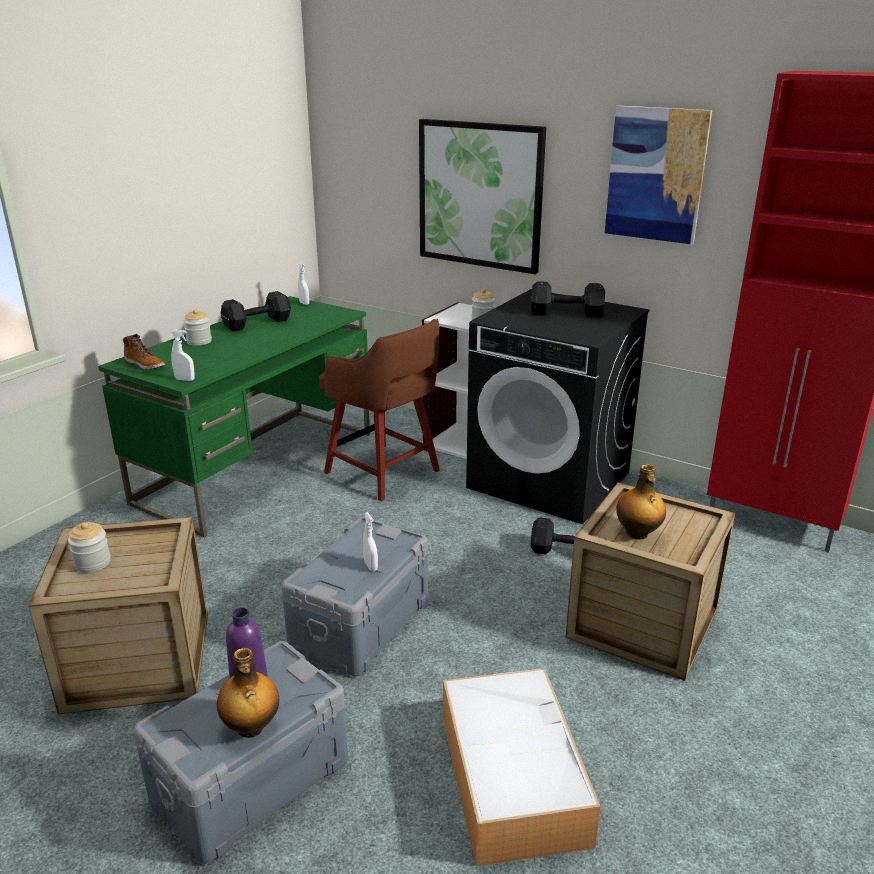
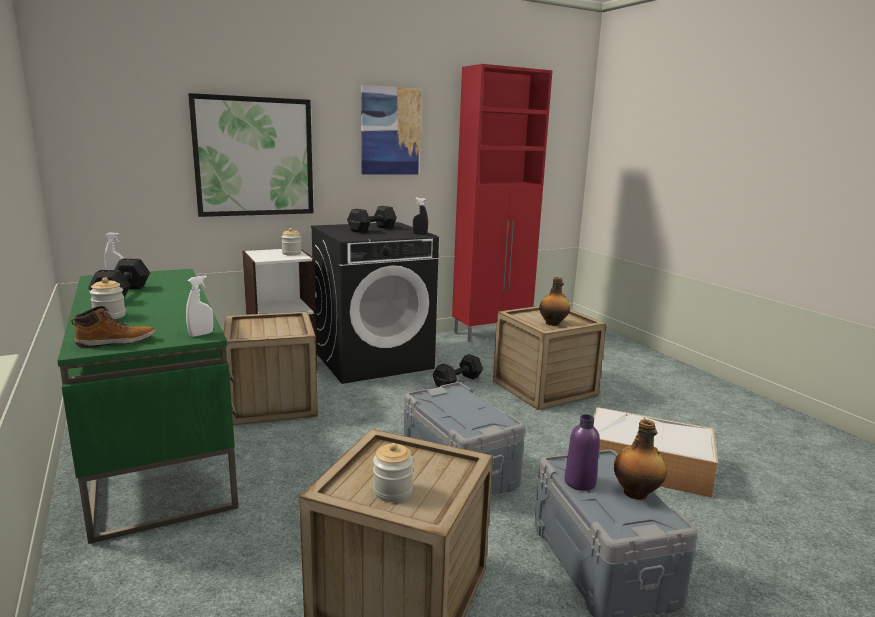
camera: 60 degrees left, 10 degrees down
(370, 566) = (474, 407): white spray bottle -> none
(384, 473) = (272, 402): brown stool -> crate
(588, 337) = (420, 234): none -> black spray bottle

